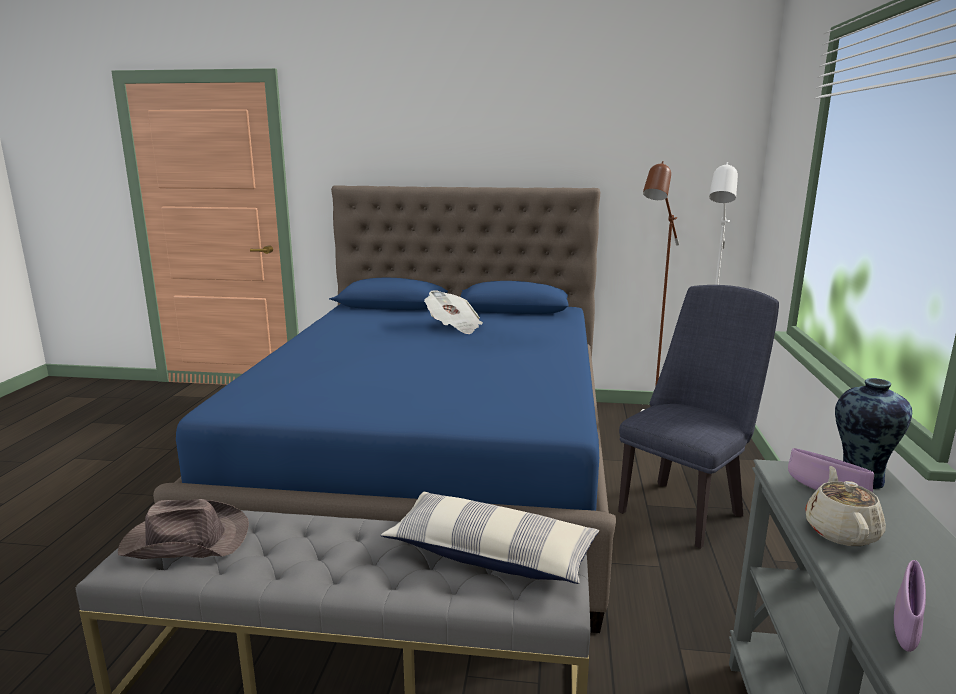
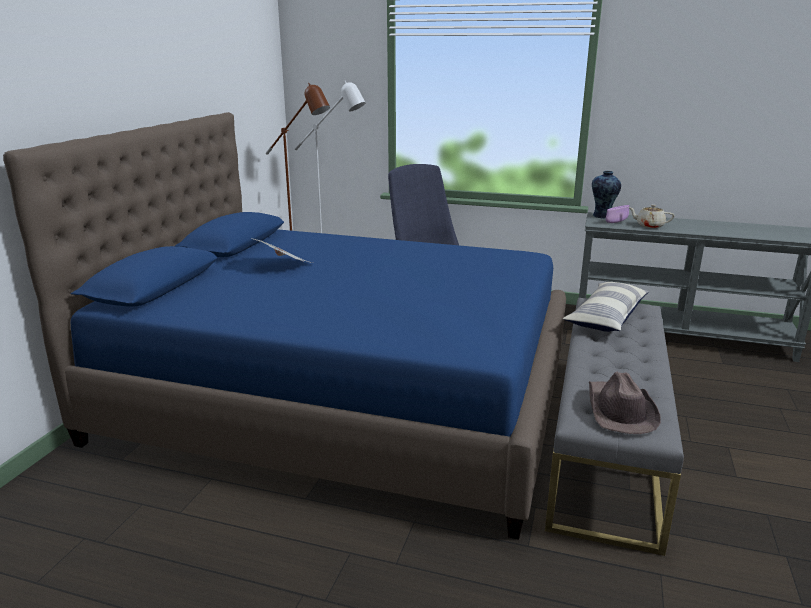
camera: 80 degrees left, 5 degrees up
(905, 628) = (709, 230): purple bowl -> none

